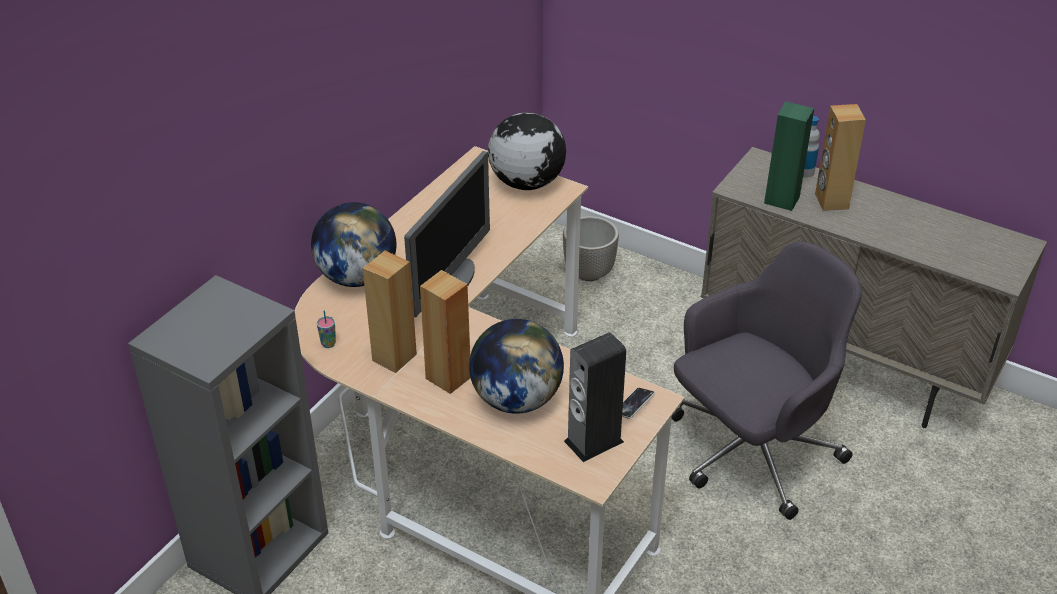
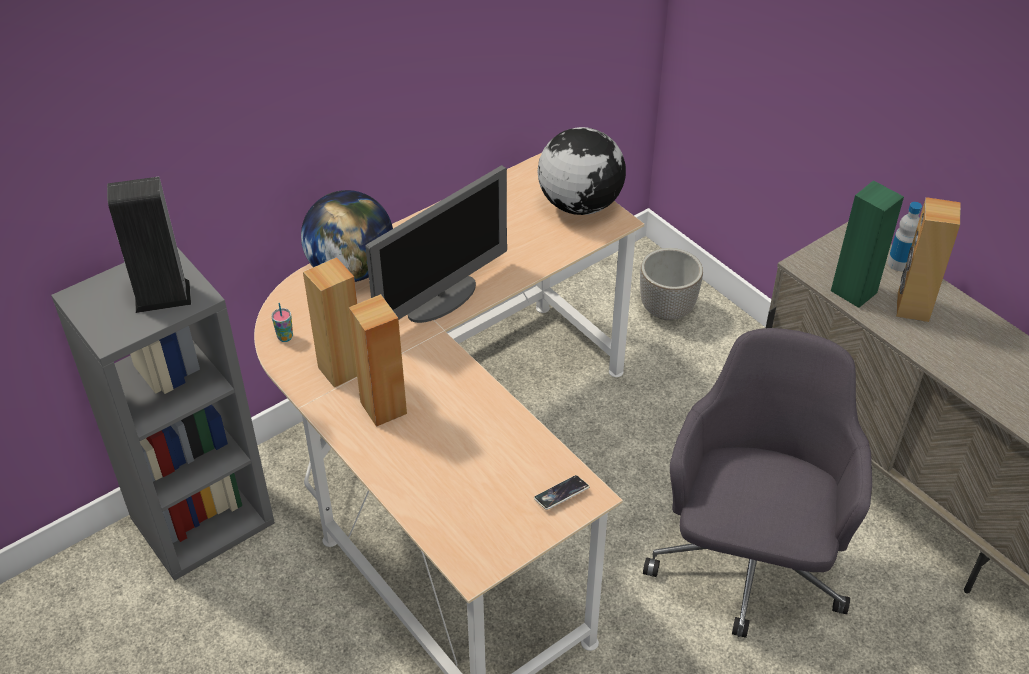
camera: 20 degrees right, 5 degrees up
(516, 399) = (440, 452): globe -> none
(594, 441) = (496, 524): speaker -> speaker (162, 296)
(750, 452) = (749, 564): grey office chair -> grey office chair turned 60 degrees counterclockwise

